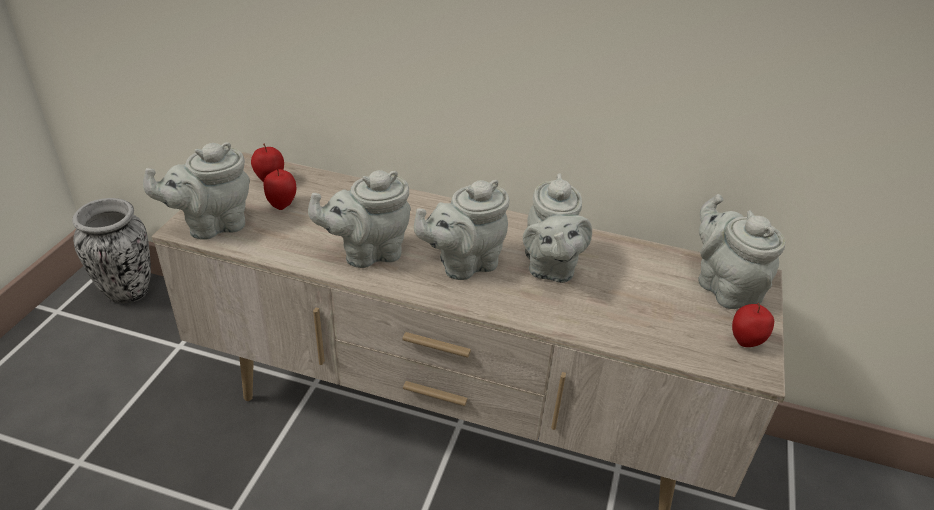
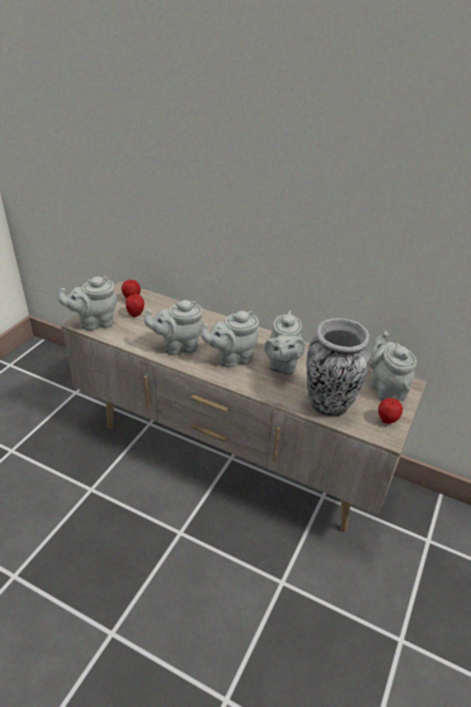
camera: 10 degrees right, 0 degrees up
(128, 292) = (51, 357): vase -> vase (329, 405)

